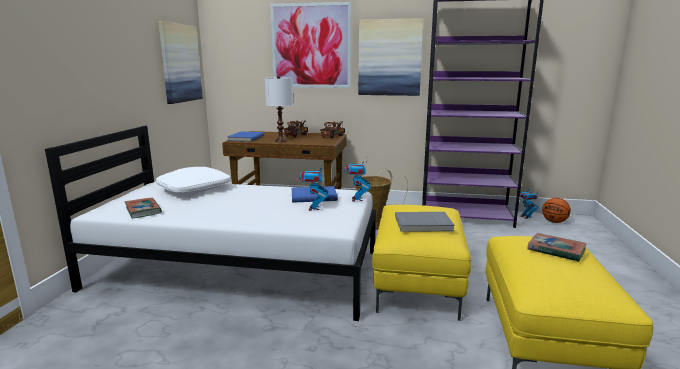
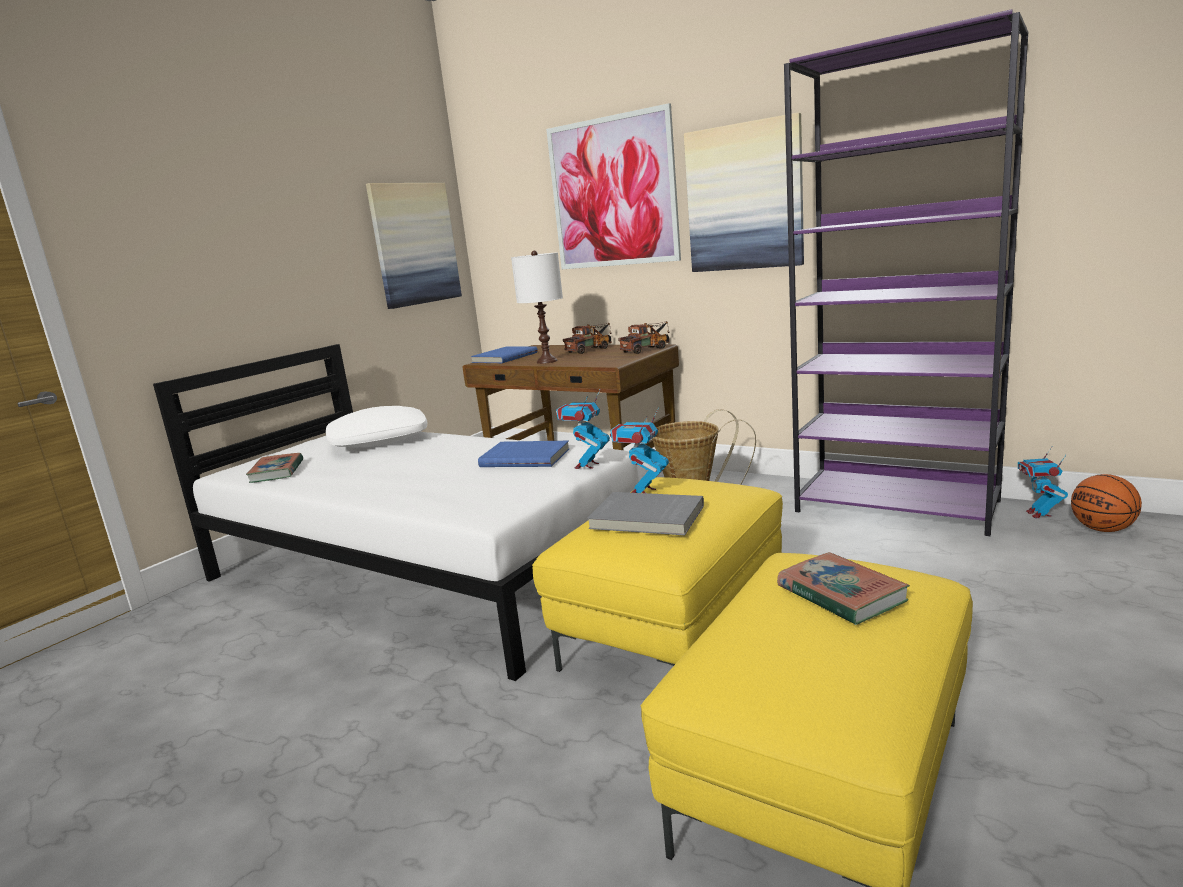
camera: 25 degrees right, 0 degrees up
(314, 208) = (499, 479): toy robot -> toy robot (642, 491)

